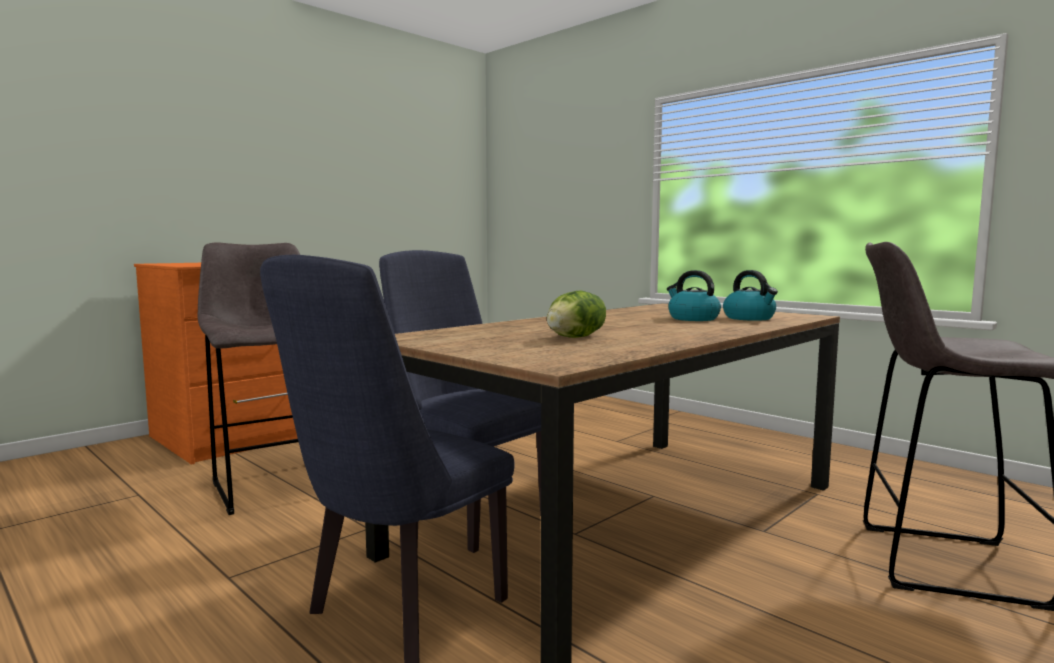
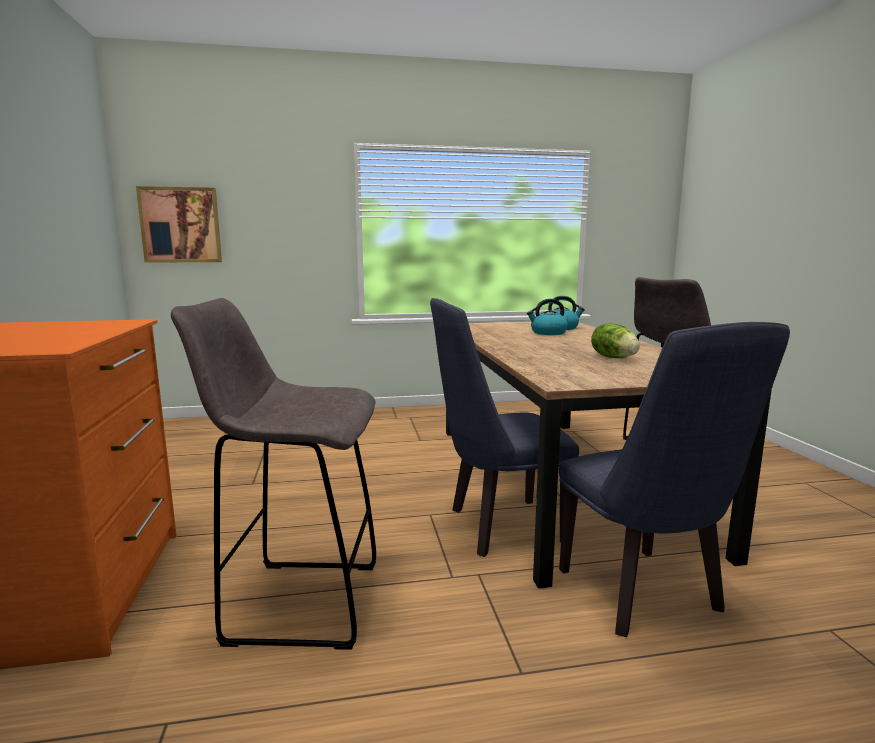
camera: 55 degrees left, 5 degrees up
(520, 200) = (181, 225): none -> picture

